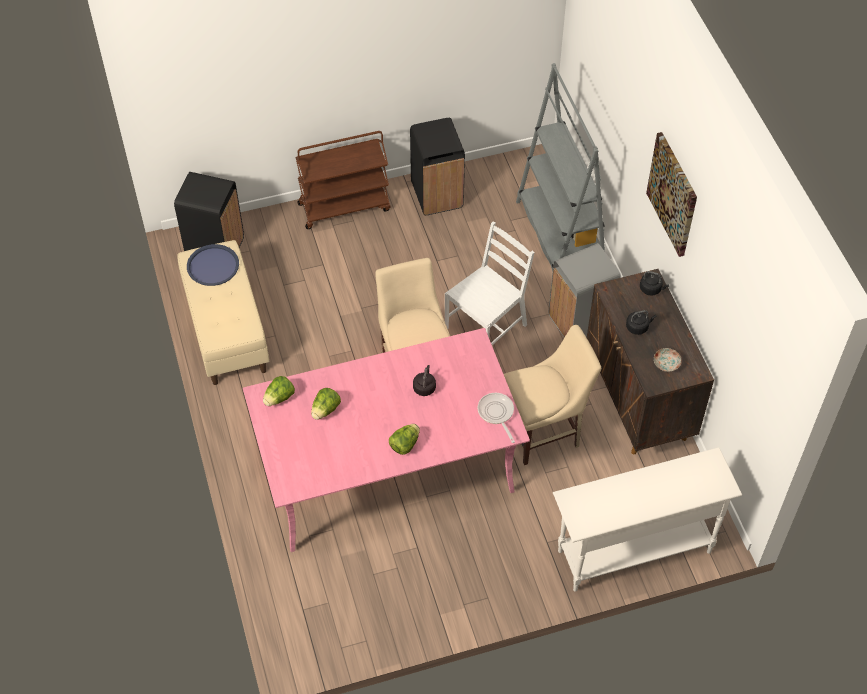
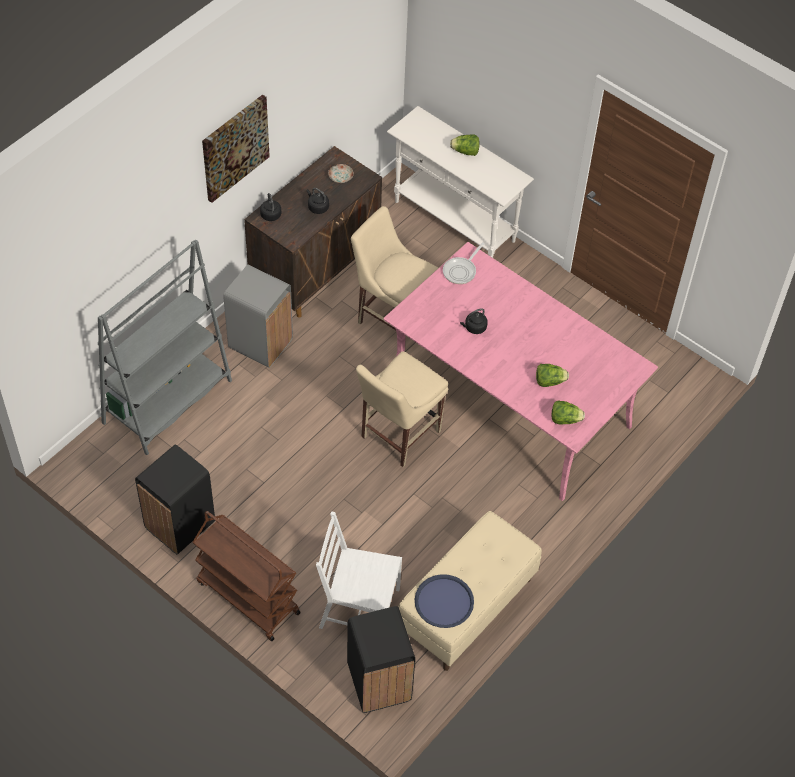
camera: 125 degrees left, 0 degrees up
(405, 444) = (536, 314): lettuce -> lettuce (465, 152)
(486, 326) = (314, 407): white chair -> white chair (358, 609)

